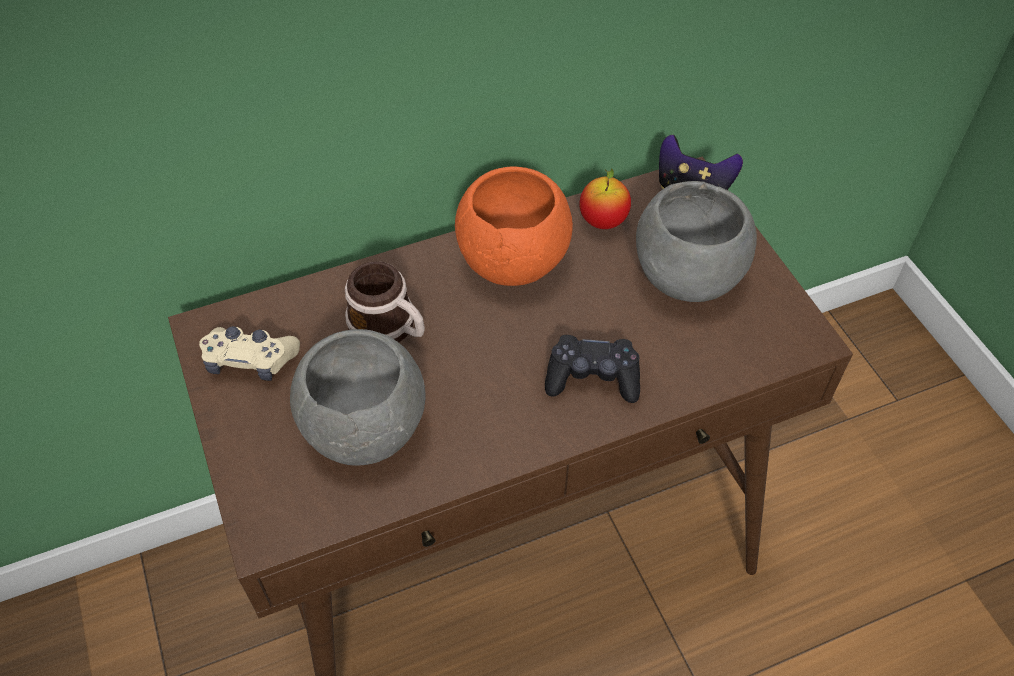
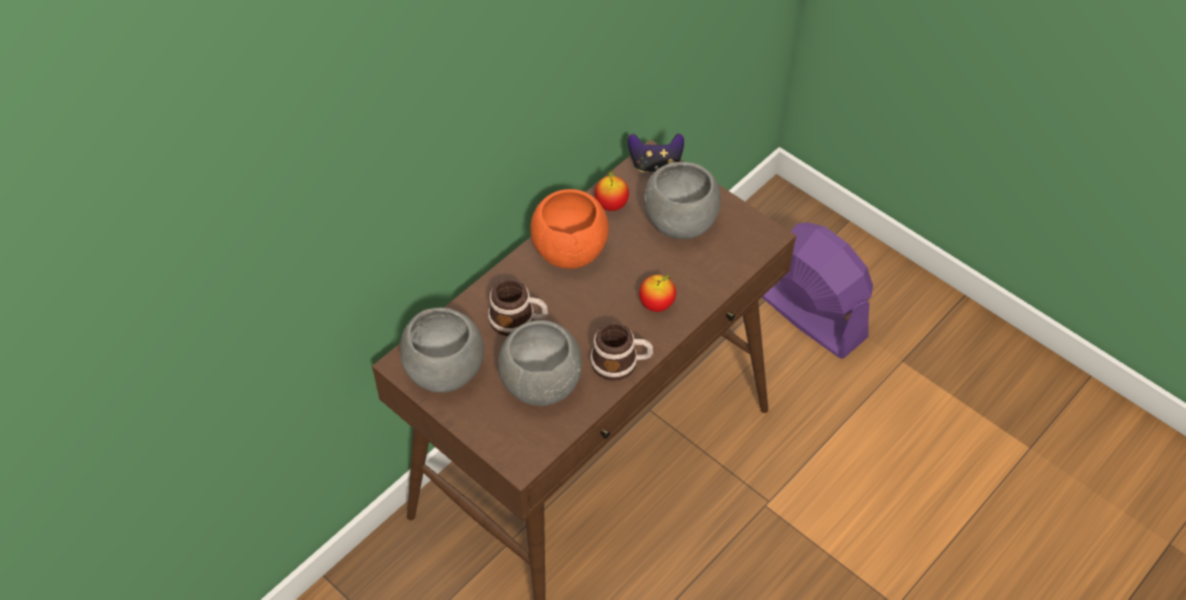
camera: 25 degrees left, 0 degrees up
(250, 360) = (444, 372): beige game controller -> grey bowl
(494, 443) = (621, 363): none -> mug
(592, 378) = (657, 304): black game controller -> apple
(864, 471) = (810, 314): none -> purple fan

